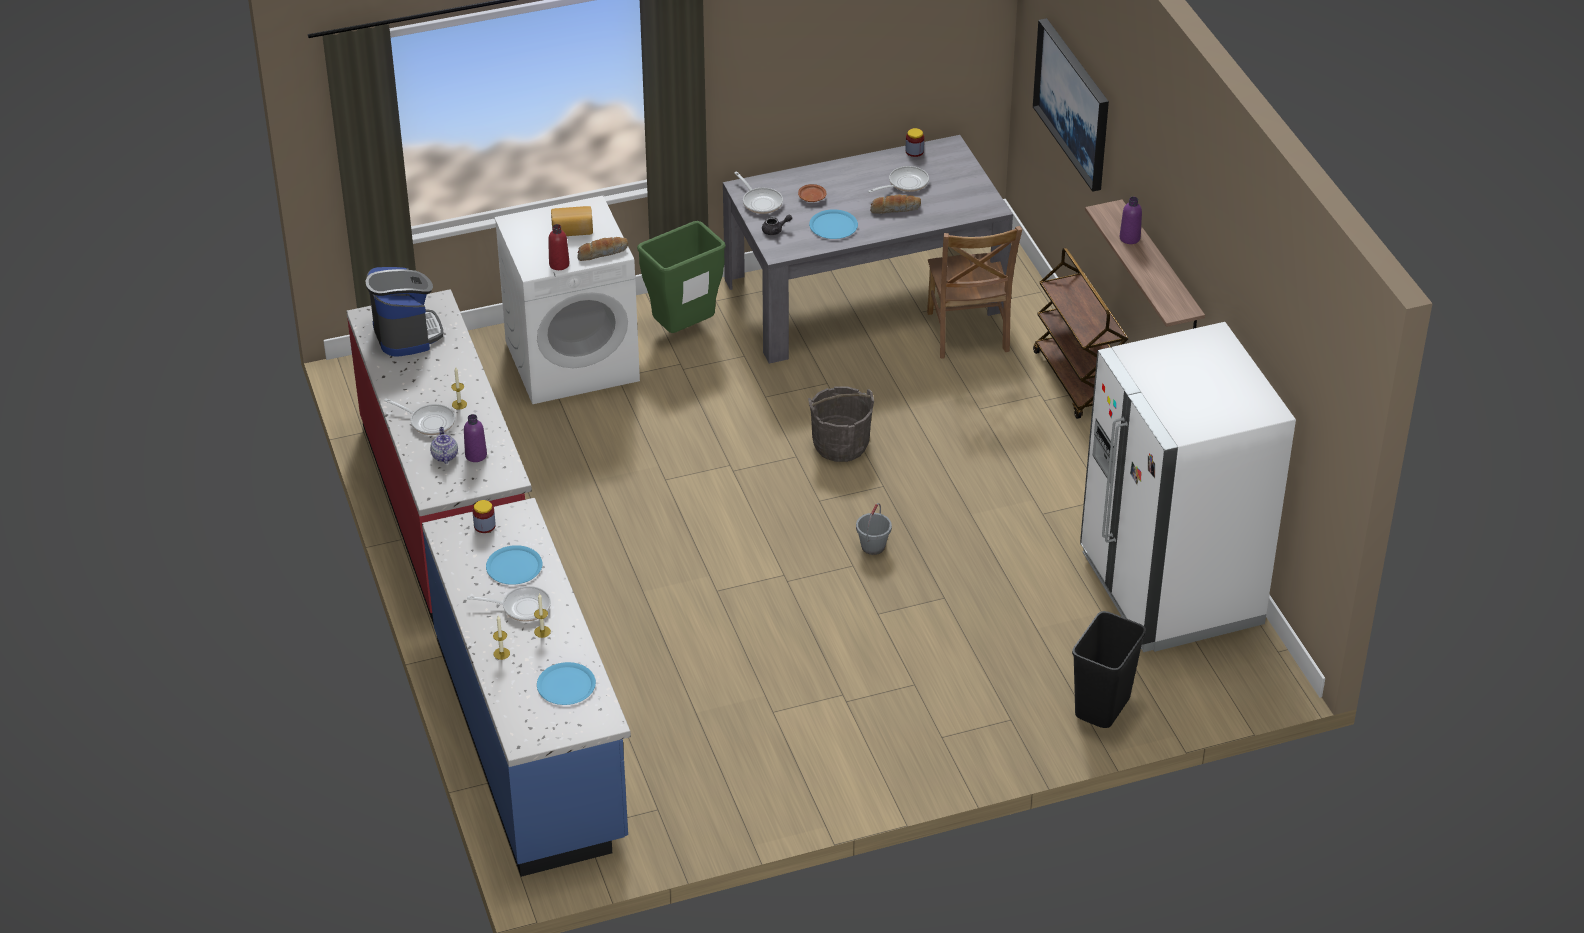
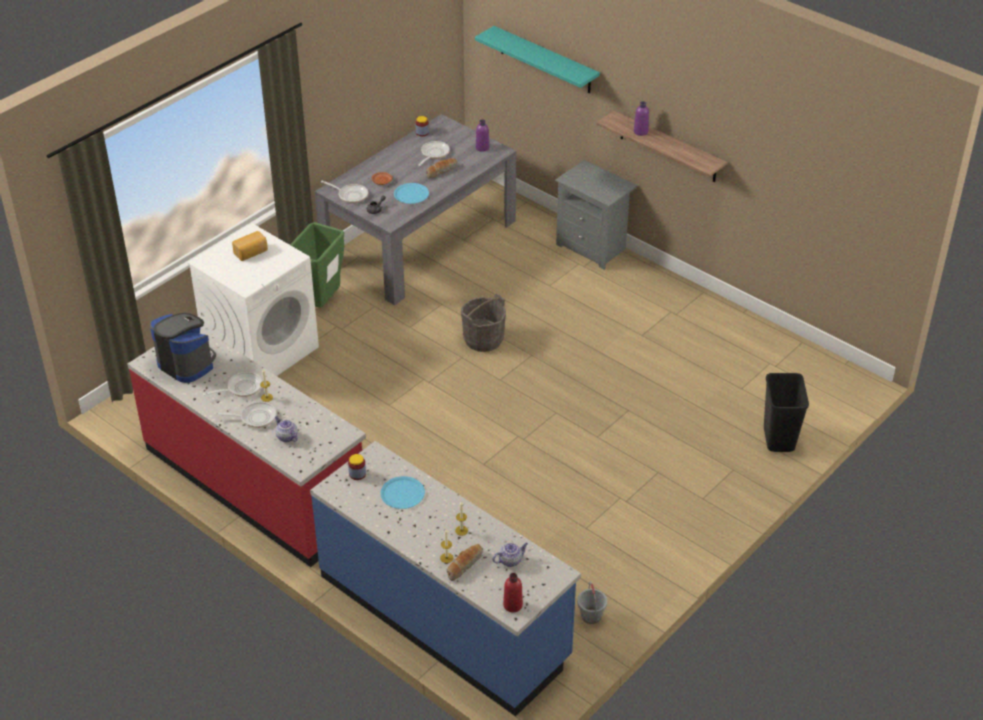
camera: 30 degrees left, 0 degrees up
(476, 455) = (309, 428): purple bottle -> purple bottle (482, 148)
(522, 607) = (432, 519): frying pan -> frying pan (241, 388)
(559, 264) = (261, 278): red bottle -> red bottle (512, 605)
(566, 685) = (510, 560): blue plate -> teapot
(602, 253) = (284, 260): bread -> bread (464, 565)
(873, 547) = (558, 395): grey bucket -> grey bucket (591, 616)
(967, 334) = (503, 243): brown chair -> none
(1073, 103) = (545, 60): picture -> turquoise shelf
(1078, 381) = (593, 247): brown cart -> grey nightstand
(1170, 589) = (754, 351): white fridge -> none

